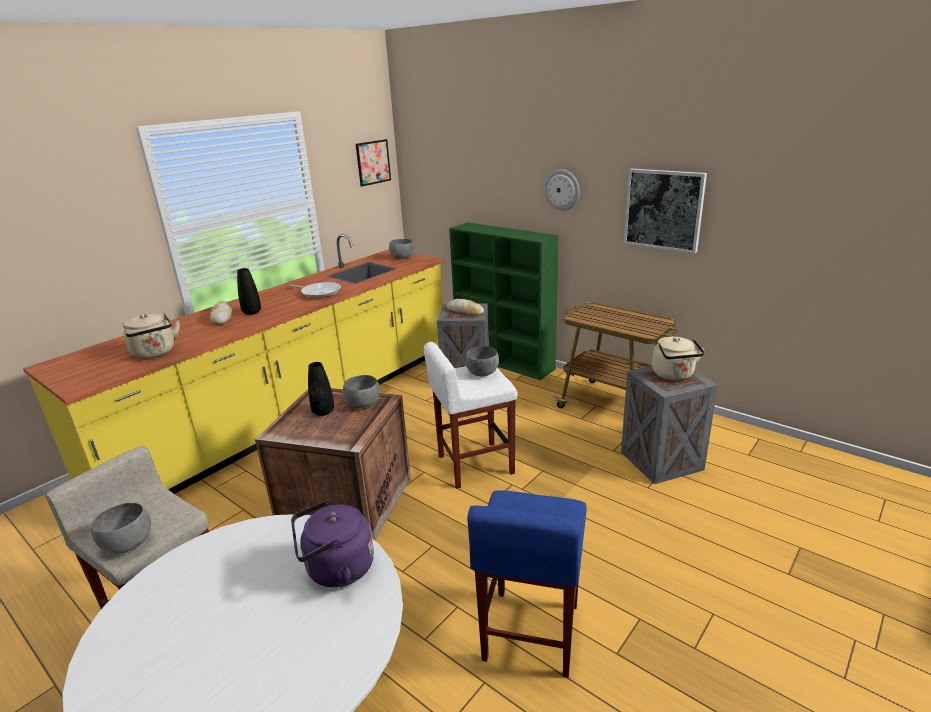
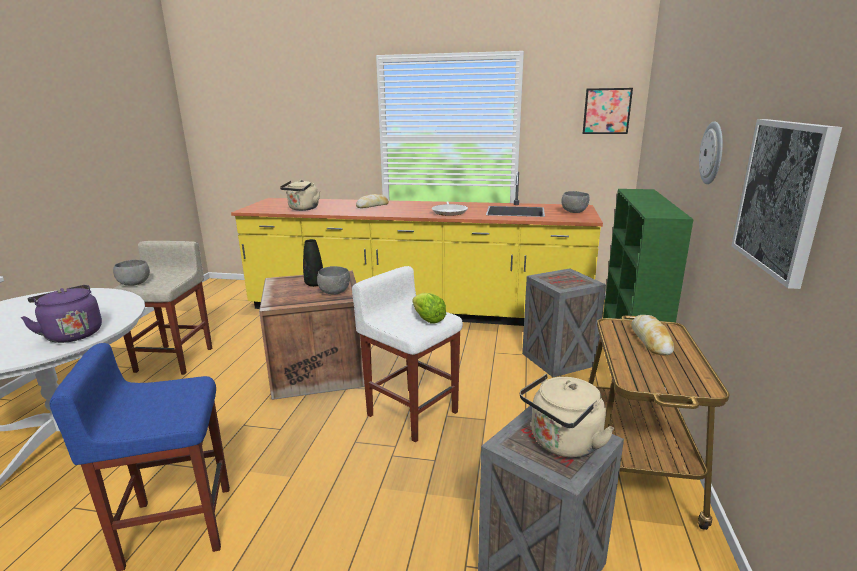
camera: 60 degrees right, 5 degrees down
(252, 312) = (389, 208): black vase -> none
(465, 311) = (567, 280): bread -> bread (651, 340)
(483, 374) = (427, 319): grey bowl -> lettuce

